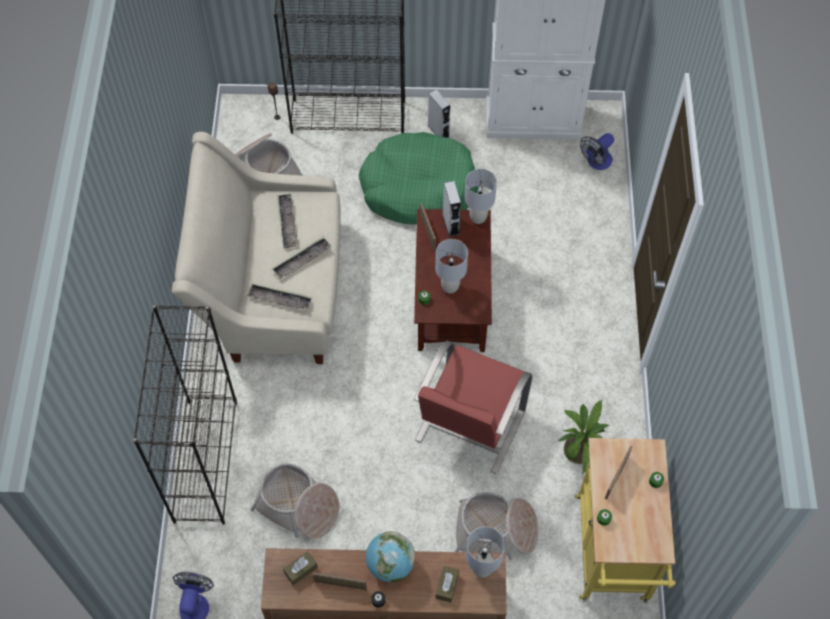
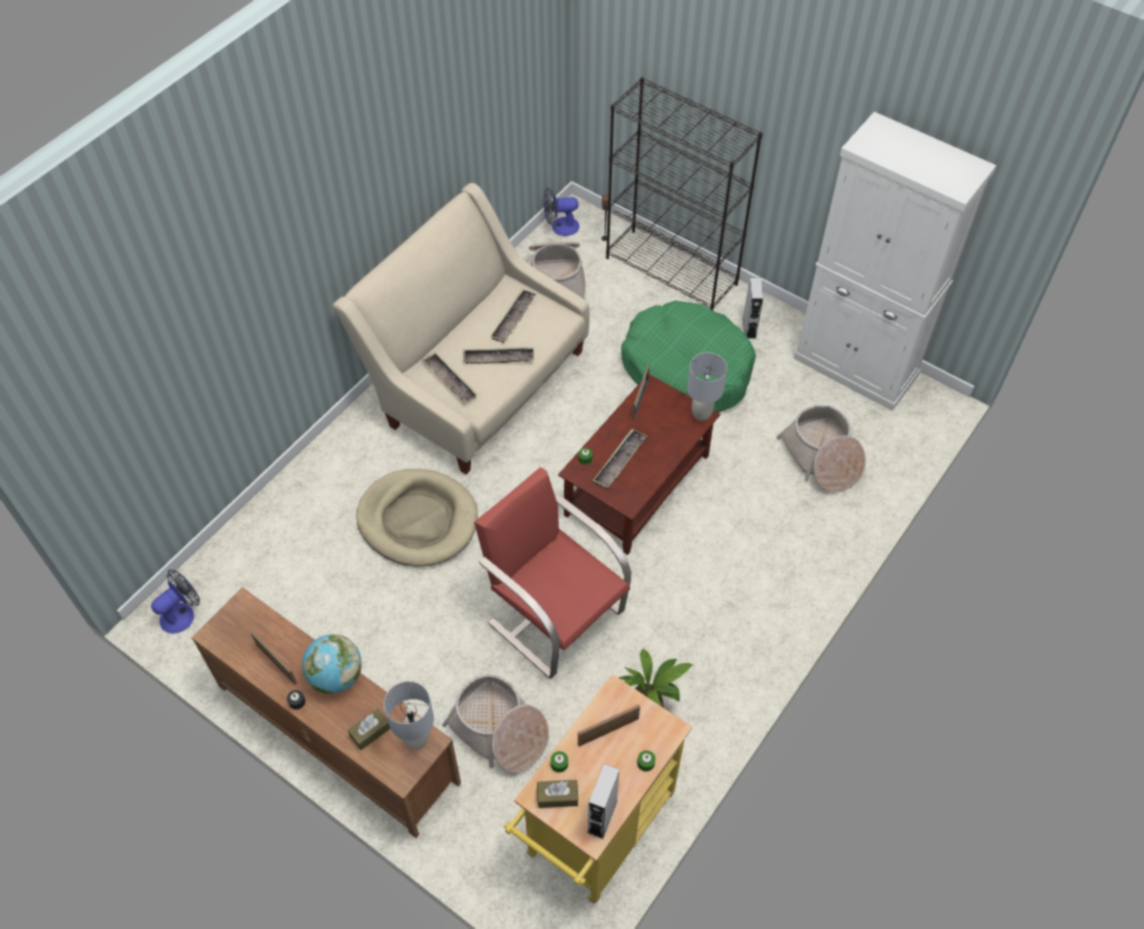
camera: 35 degrees right, 5 degrees down
(205, 460) = (295, 496): black bookcase -> none
(298, 506) = (338, 587): basket -> basket (821, 458)
(301, 570) = (254, 627): brown tissue box -> brown tissue box (557, 796)
(315, 420) = (418, 520): none -> beige dog bed
(450, 224) = (669, 405): grey speaker -> grey speaker (602, 816)
(450, 287) = (619, 461): grey table lamp -> tray
(469, 427) = (555, 615): red armchair -> red armchair turned 75 degrees clockwise
(596, 162) = (891, 441): fan -> fan (560, 227)

